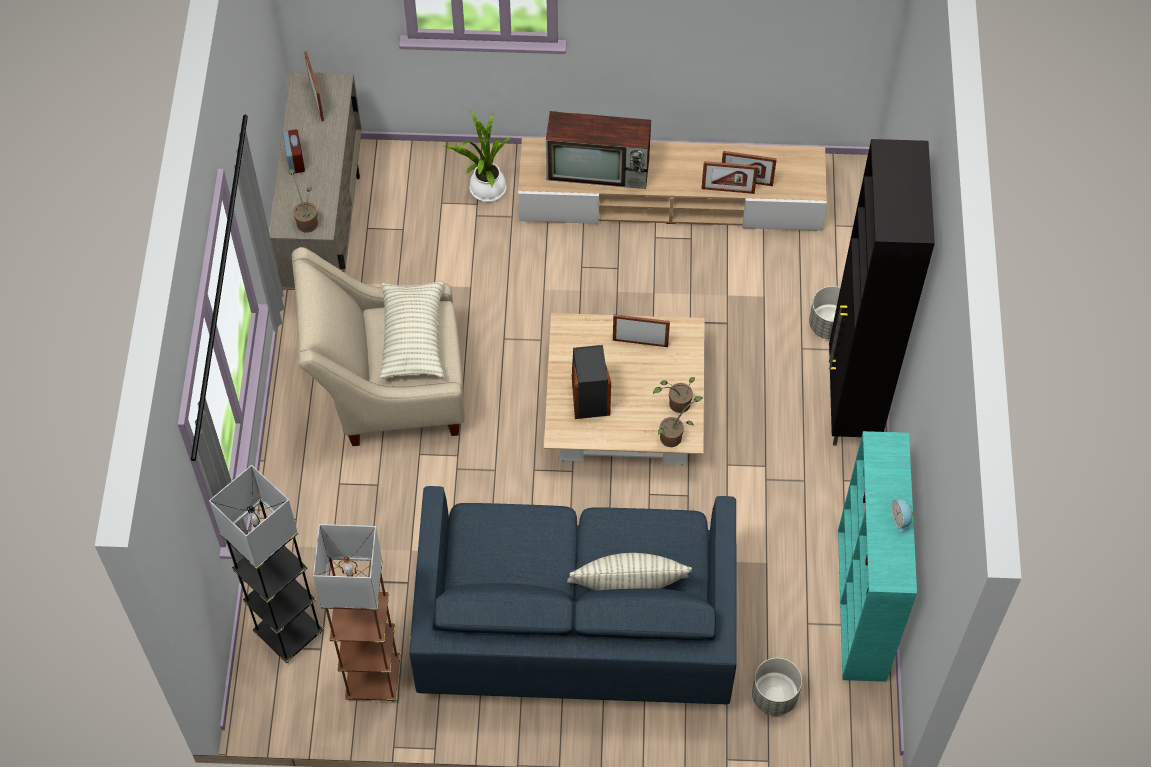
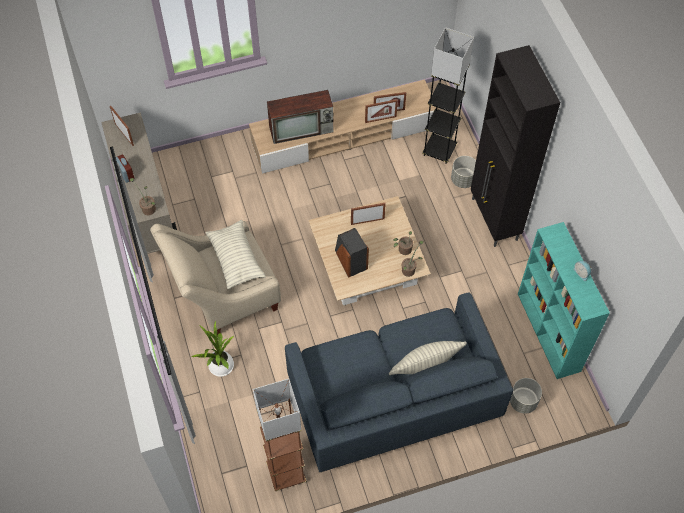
camera: 20 degrees left, 0 degrees up
(289, 633) = (223, 462): grey floor lamp -> grey floor lamp (439, 150)
(485, 190) = (234, 162): potted plant -> potted plant (220, 367)

